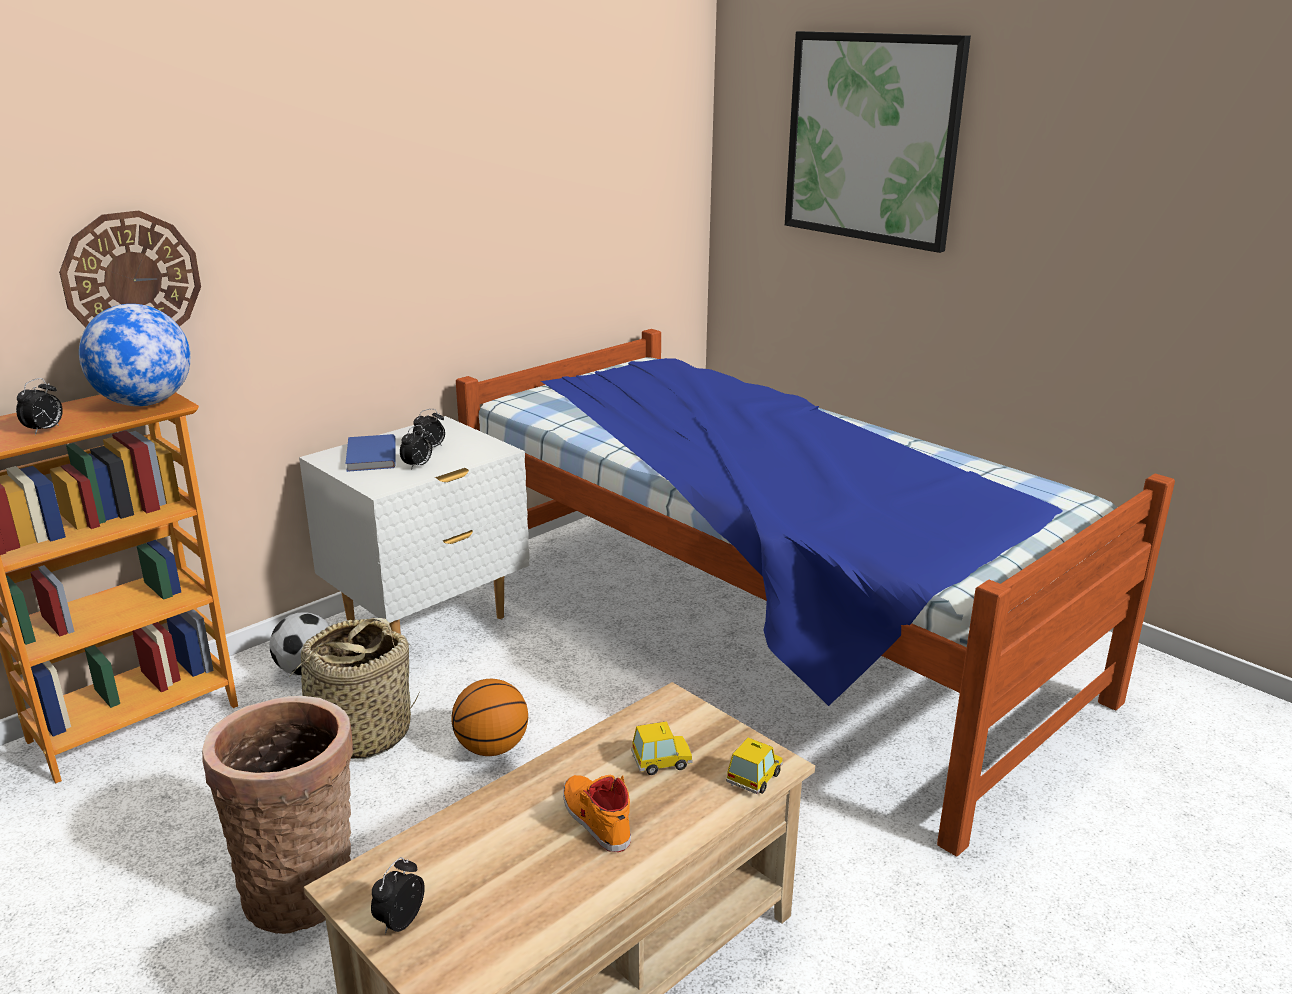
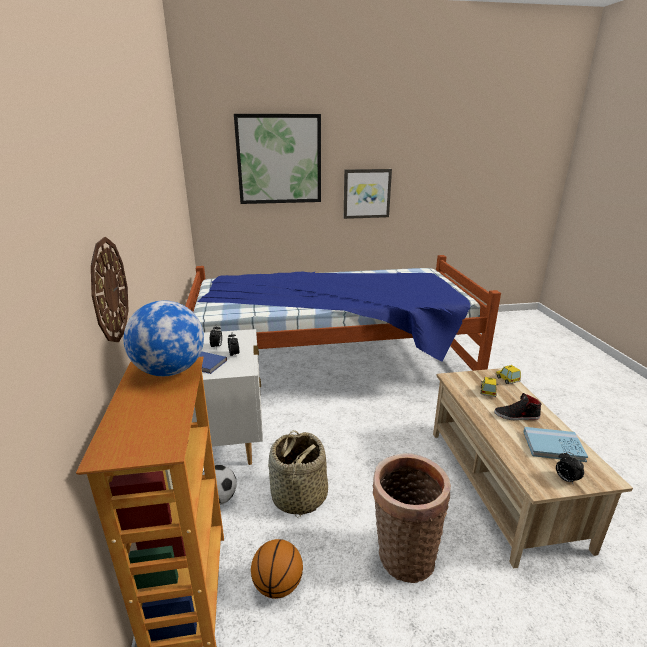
camera: 55 degrees left, 0 degrees up
(45, 430) = (168, 412): alarm clock -> none
(492, 748) = (348, 458): basketball -> basketball (278, 585)
(513, 889) = (553, 446): none -> blue book
(595, 818) = (516, 416): orange shoe -> black shoe
(1060, 254) = (366, 193): none -> picture

